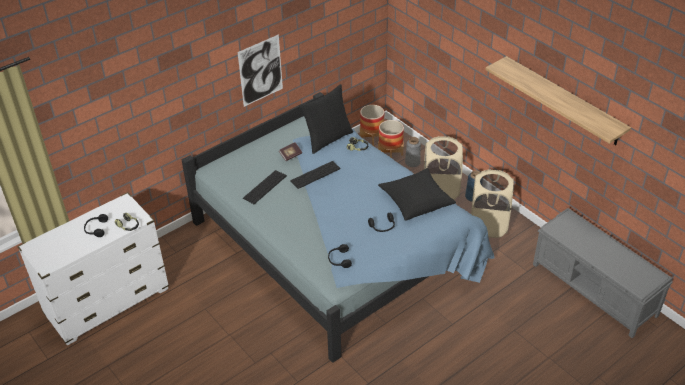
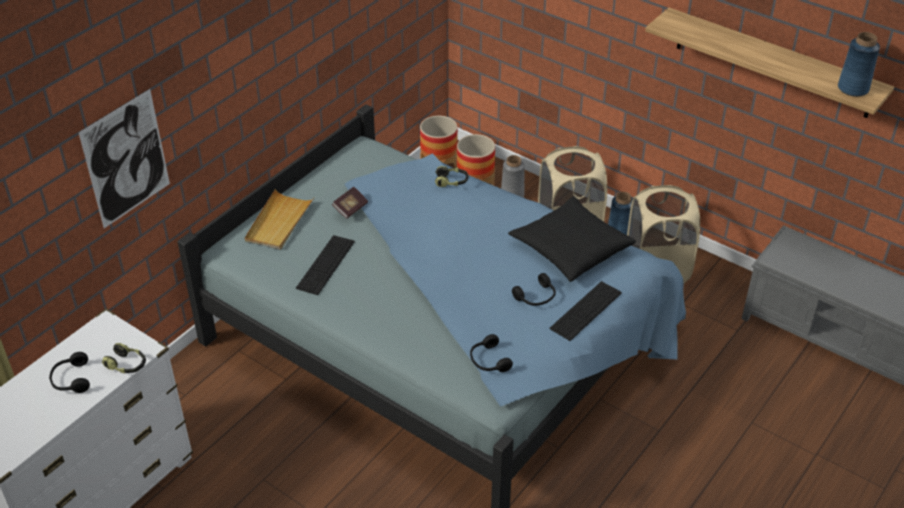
camera: 15 degrees left, 0 degrees up
(246, 157) = (279, 222): none -> beige tray
(260, 71) = (283, 79): picture -> picture (126, 159)
(315, 174) = (401, 233): keyboard -> keyboard (586, 310)
(328, 139) = (400, 175): black pillow -> none
(602, 125) = (853, 88): none -> blue vase

